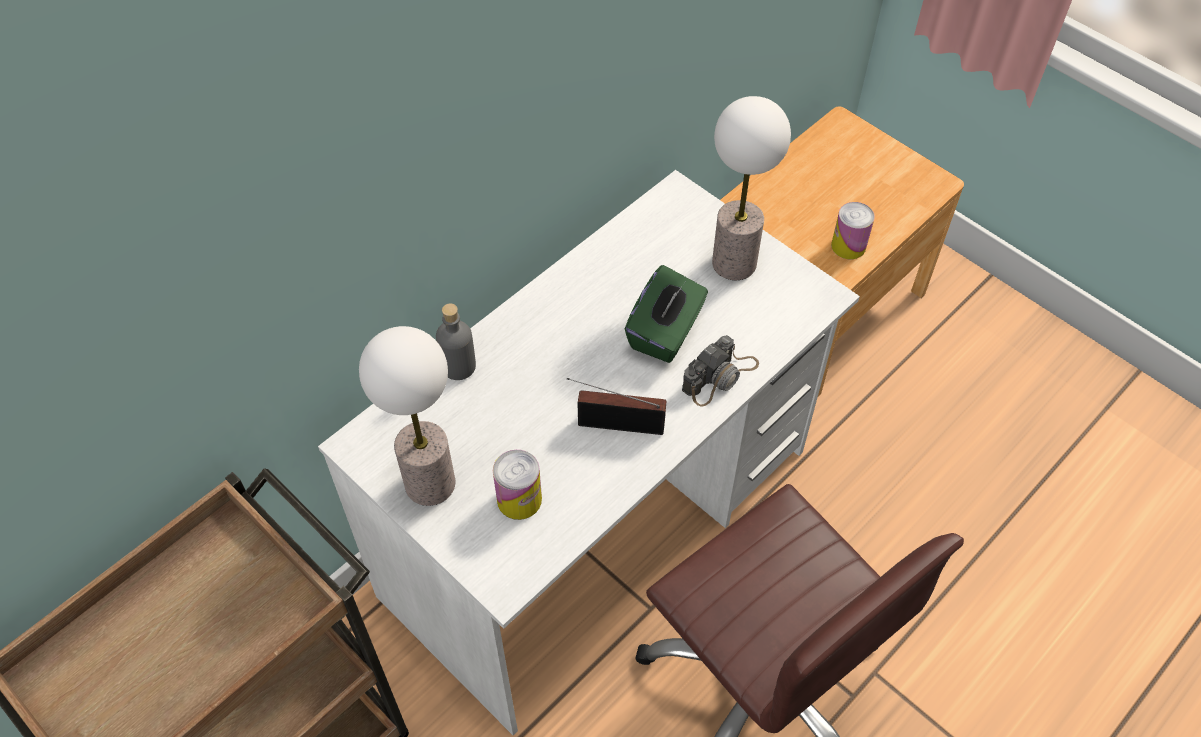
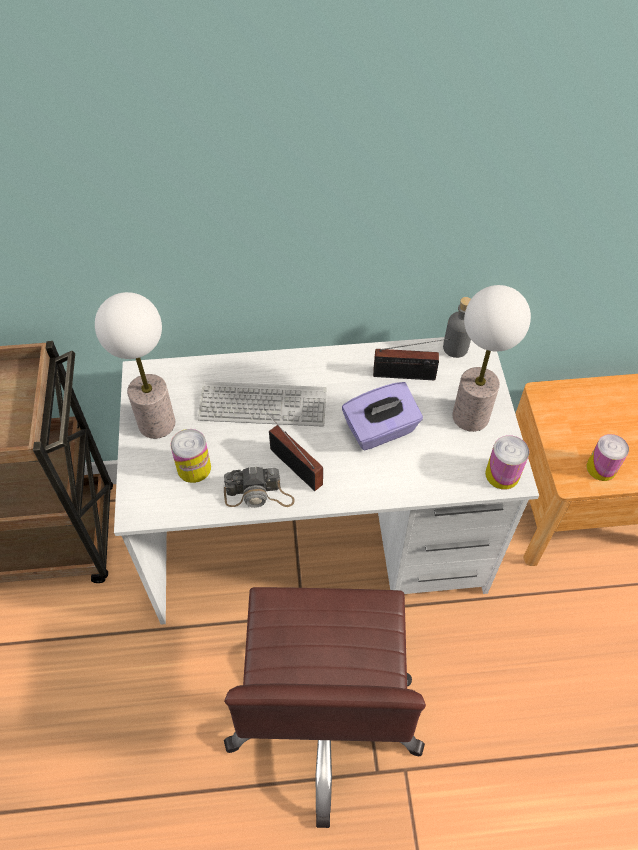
camera: 40 degrees right, 0 degrees up
(458, 366) = (238, 367): grey bottle -> grey bottle (455, 348)
(525, 387) = (263, 405): none -> keyboard
(638, 261) = (408, 375): none -> radio
(665, 332) = (380, 430): green tissue box -> purple tissue box
(720, 376) = (387, 481): camera -> camera (259, 495)
(812, 299) = (502, 474): none -> can

